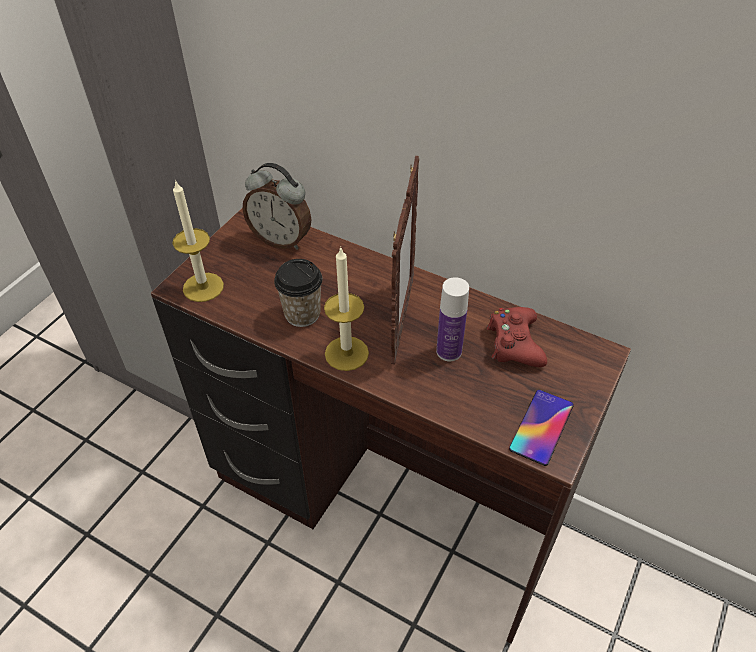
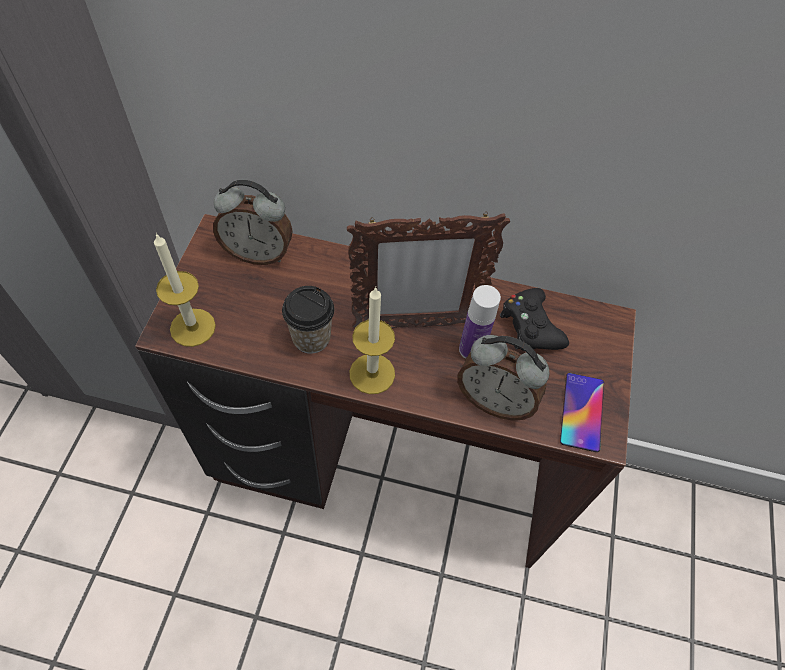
camera: 20 degrees left, 10 degrees up
(401, 321) = (415, 325): picture frame -> picture frame turned 90 degrees clockwise
(456, 399) = (494, 400): none -> alarm clock
(514, 343) = (530, 327): red game controller -> black game controller

